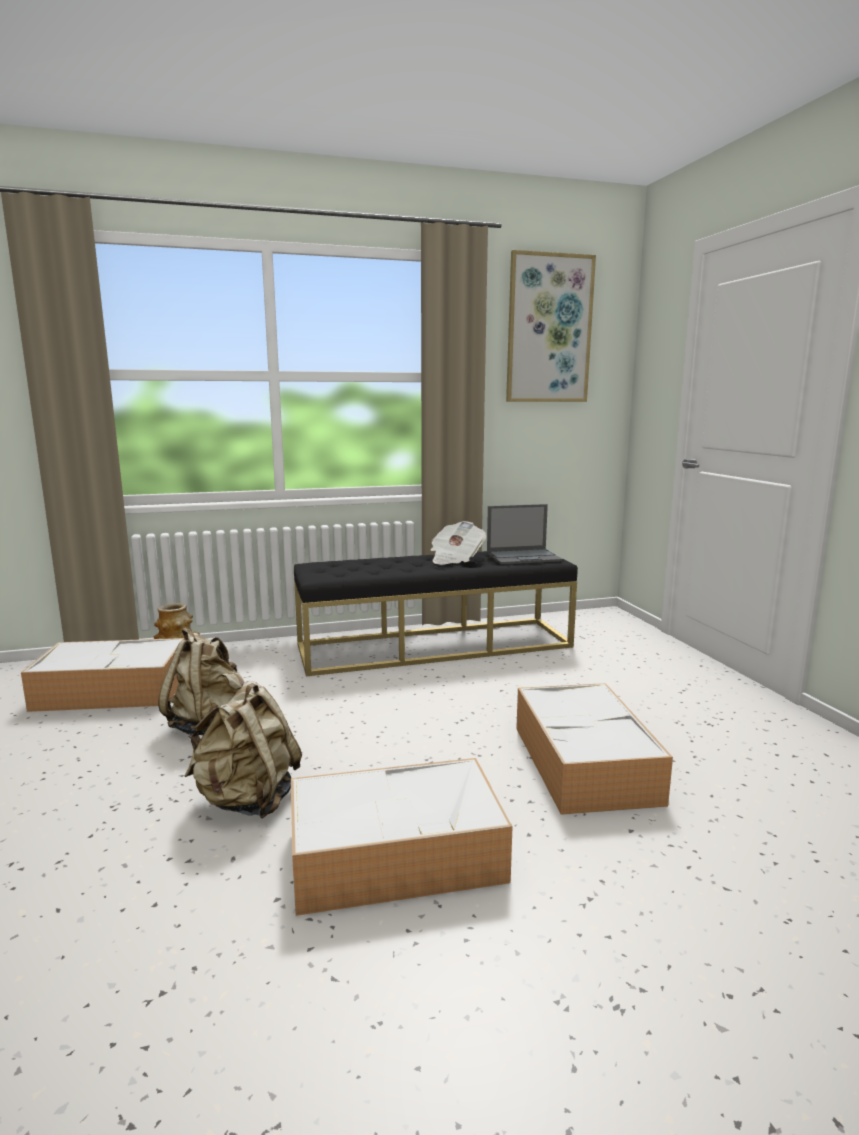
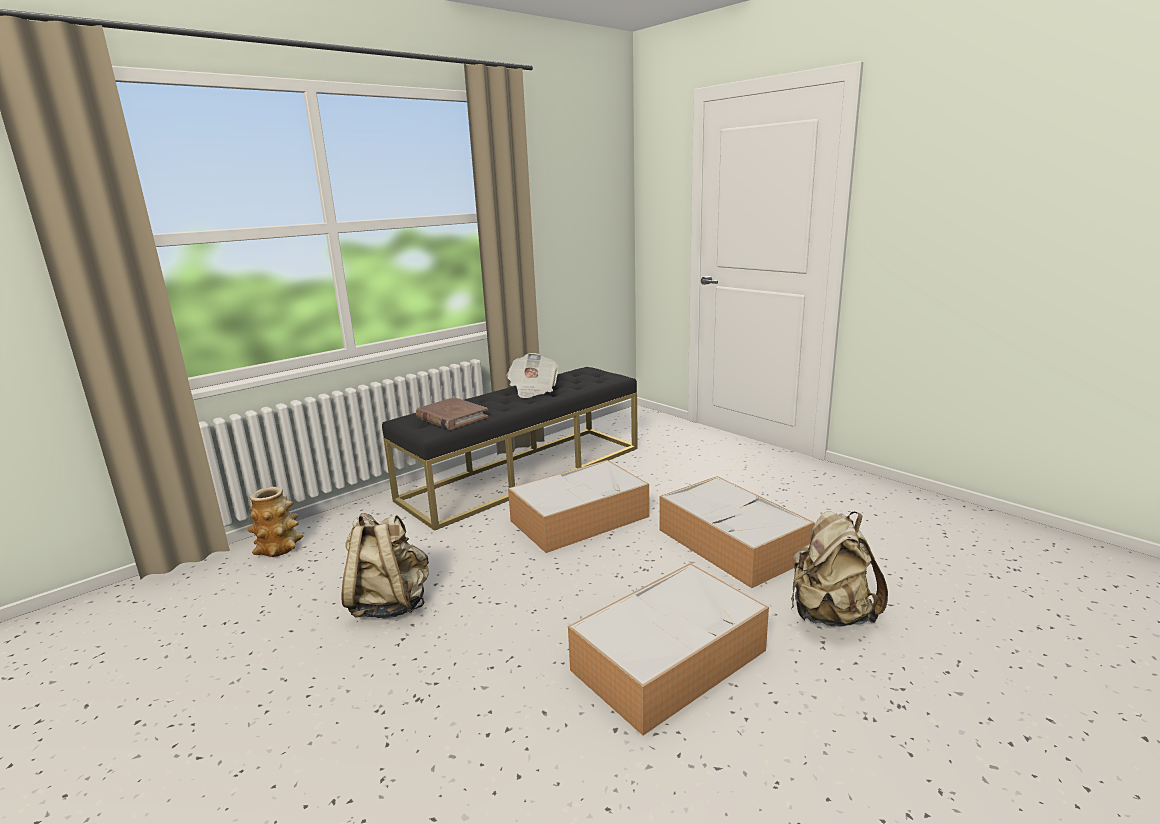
camera: 25 degrees left, 5 degrees up
(115, 690) = (241, 598): storage box -> storage box (581, 518)
(248, 800) = (503, 660): beige backpack -> beige backpack (829, 615)
(350, 569) = (451, 417): none -> brown book
(524, 557) = (589, 378): laptop -> none
(549, 329) = (571, 165): picture -> none

